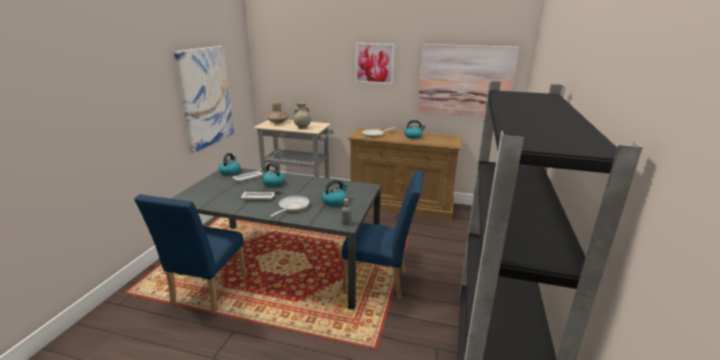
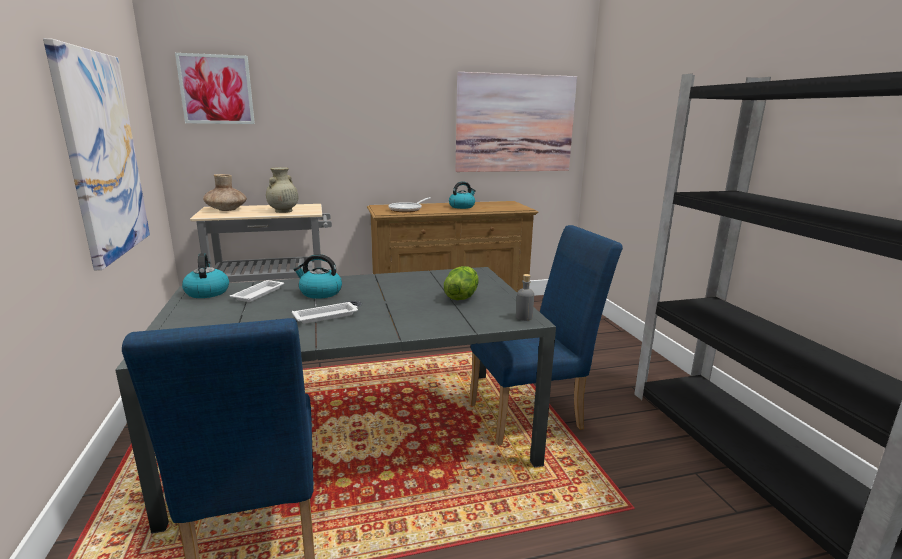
camera: 30 degrees left, 5 degrees down
(292, 207) = (408, 317): frying pan -> none
(334, 201) = (461, 296): kettle -> lettuce
(374, 63) = (387, 102): picture -> picture (216, 89)

